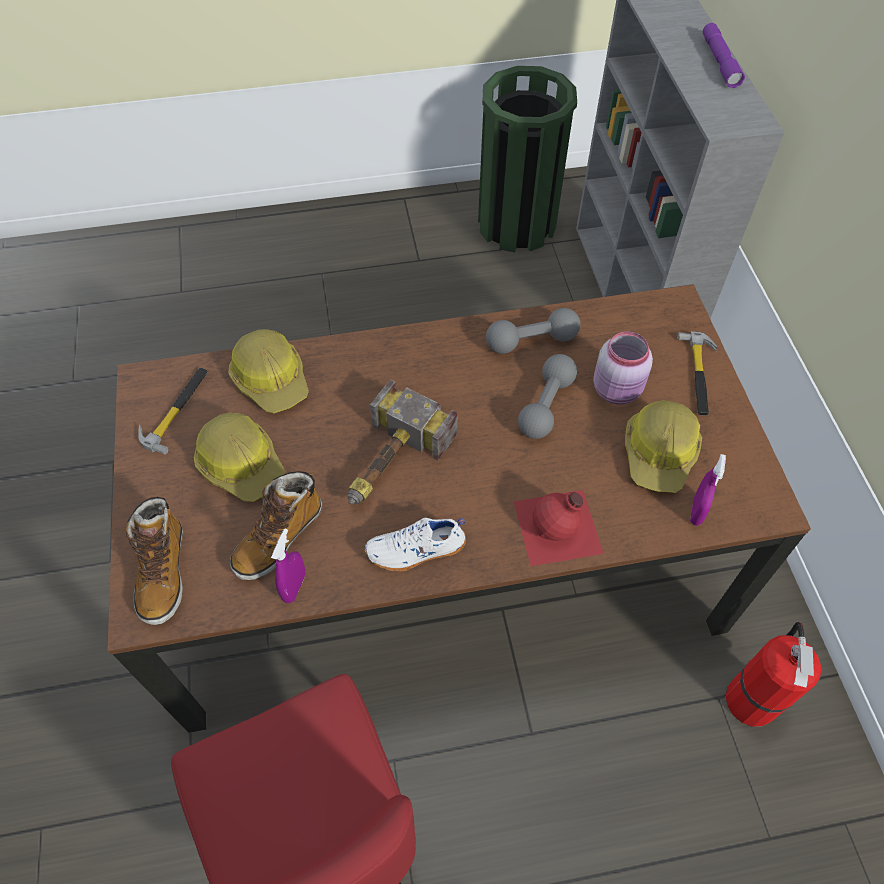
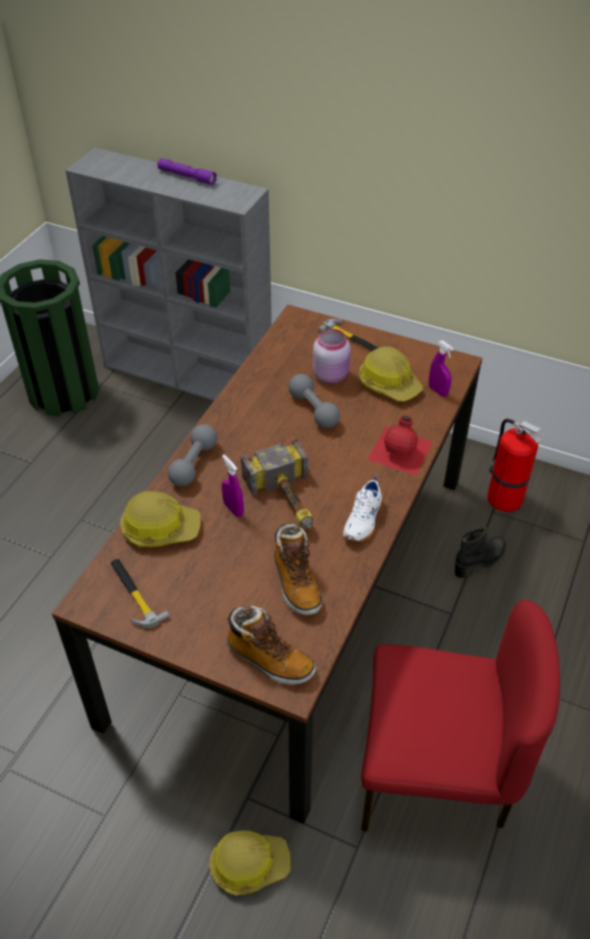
camera: 55 degrees left, 10 degrees down
(241, 464) = (218, 577): hard hat -> hard hat (249, 864)
(294, 587) = (340, 592): purple spray bottle -> purple spray bottle (233, 509)
(531, 341) = (259, 390): grey dumbbell -> grey dumbbell (194, 464)
(630, 724) = (480, 561): none -> black boot

